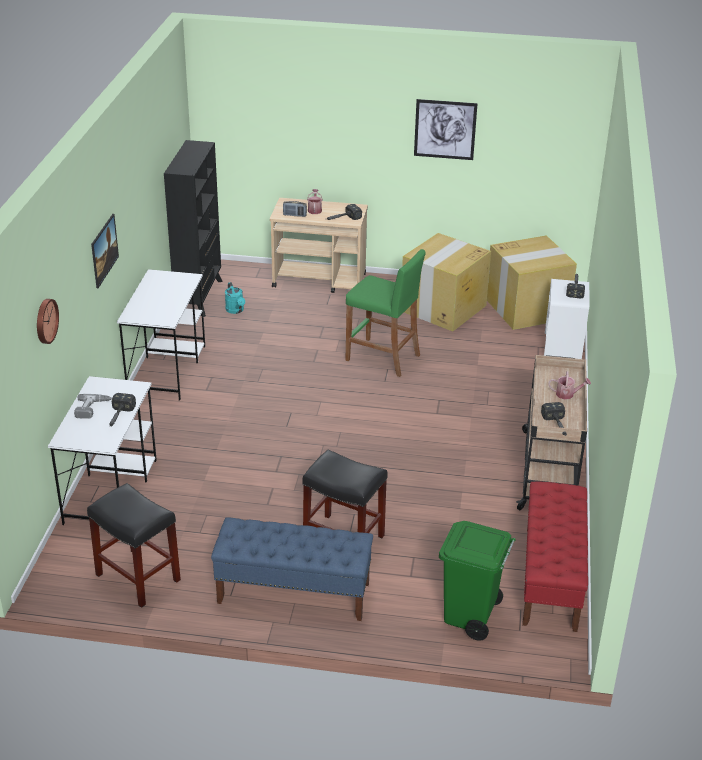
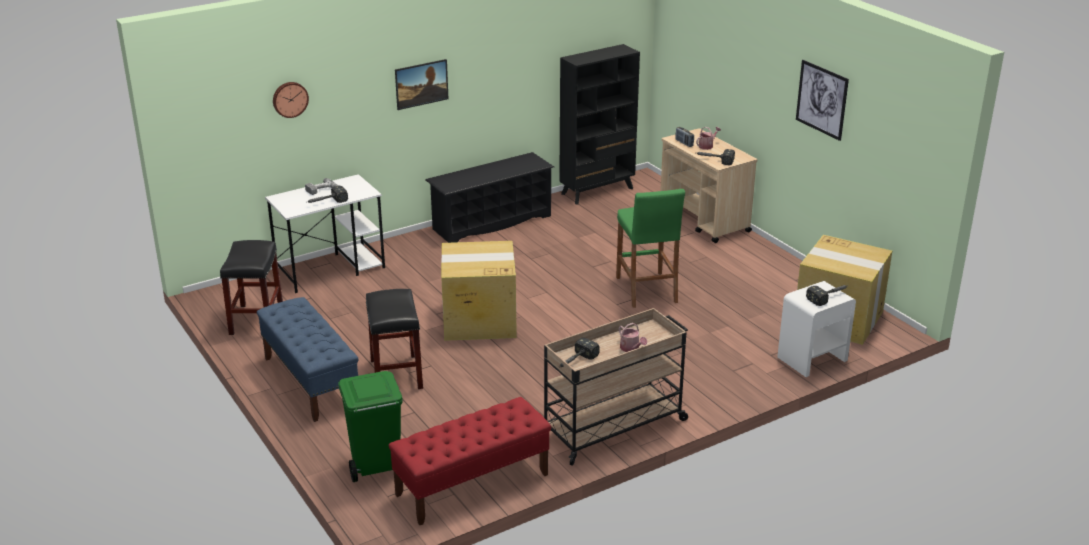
camera: 50 degrees right, 5 degrees down
(167, 369) = (491, 222): white desk -> black shoe rack
(236, 310) = (604, 210): turquoise watering can -> none
(442, 308) = (763, 283): cardboard box -> cardboard box (478, 320)

